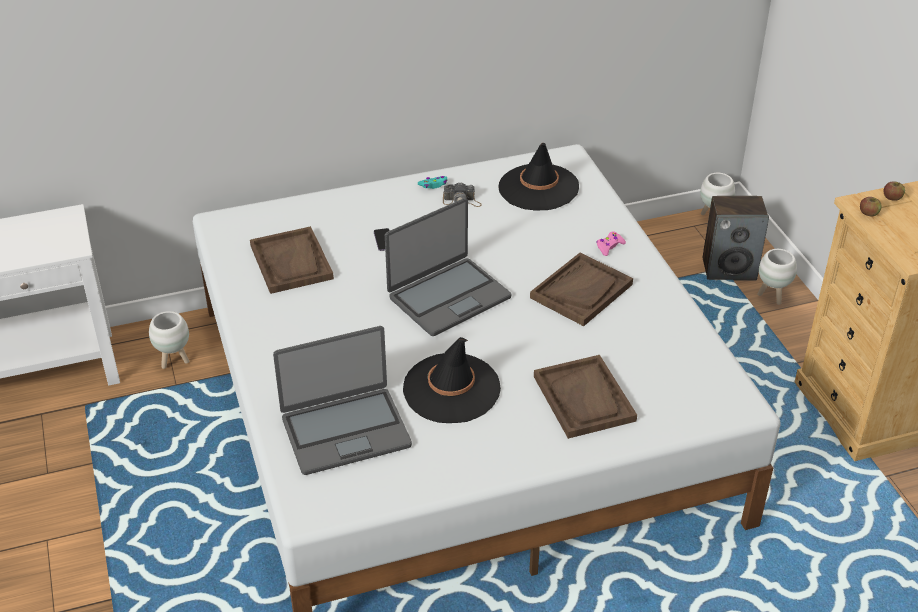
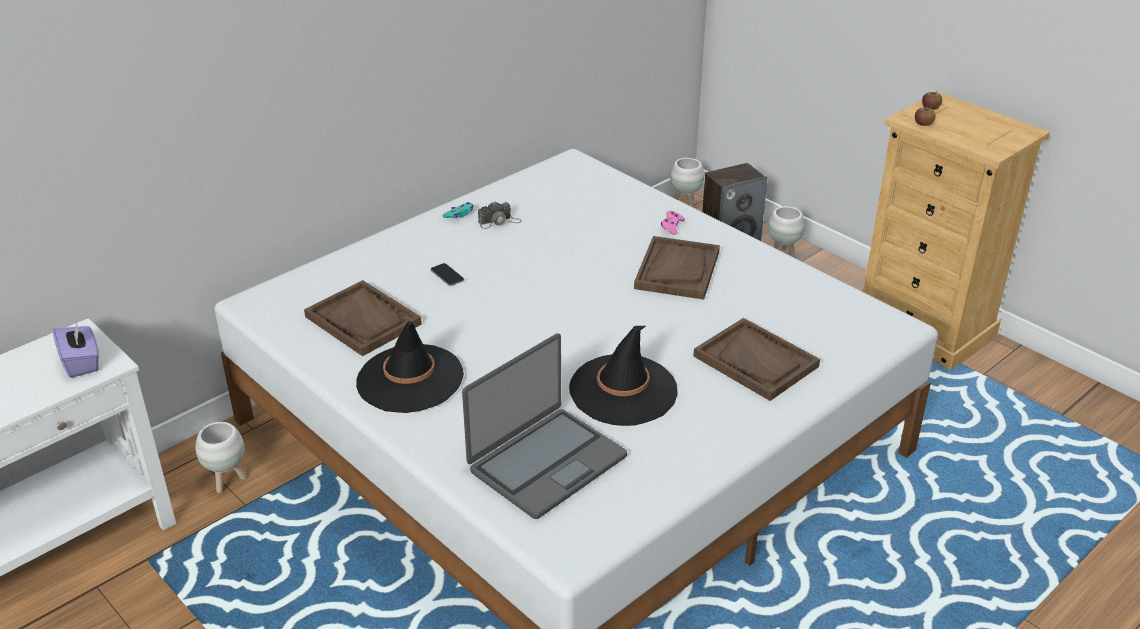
camera: 25 degrees left, 5 degrees down
(56, 240) = (81, 362): none -> purple tissue box
(448, 297) = (554, 309): laptop -> none
(538, 188) = (565, 193): black hat -> black hat (410, 379)

